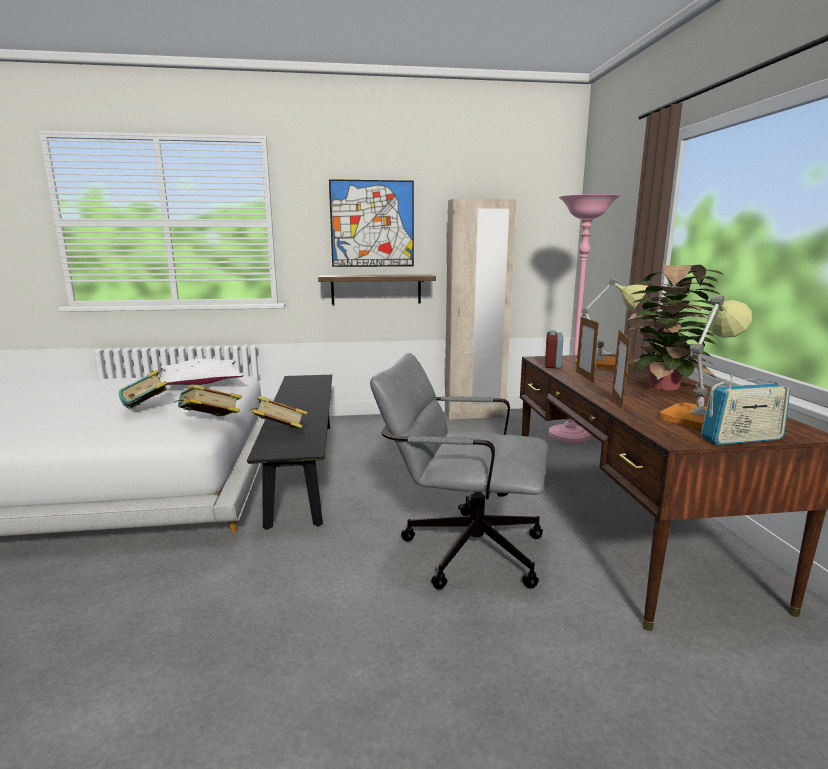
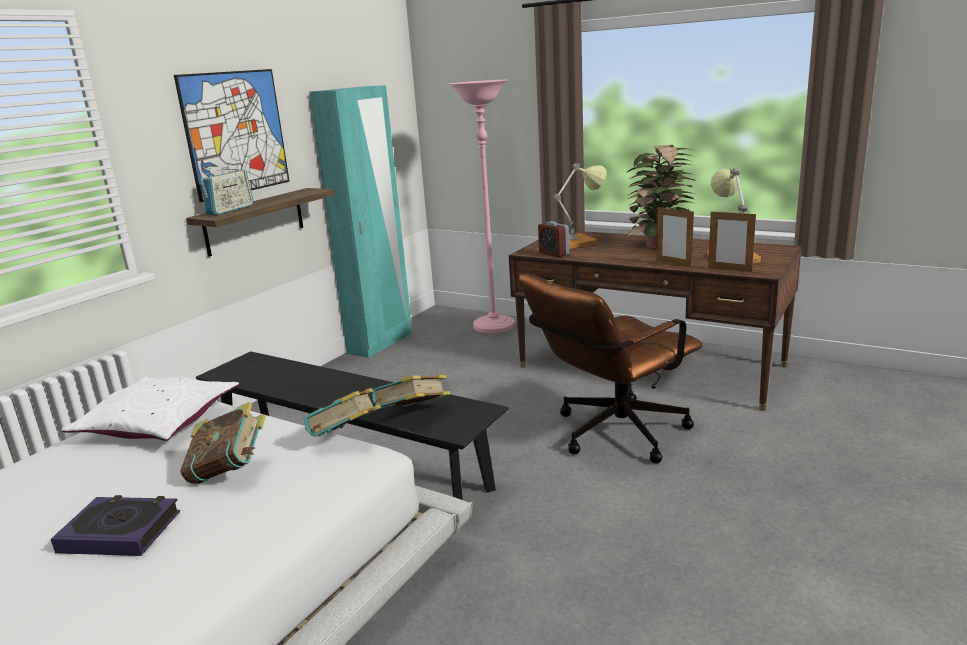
camera: 50 degrees left, 5 degrees up
(71, 411) = (120, 532): none -> book
(461, 548) = (611, 435): grey office chair -> brown office chair
(474, 414) = (380, 343): beige wardrobe -> turquoise wardrobe
(584, 376) = (601, 255): picture frame -> picture frame (729, 269)
(741, 439) = (777, 261): radio -> radio (230, 210)

